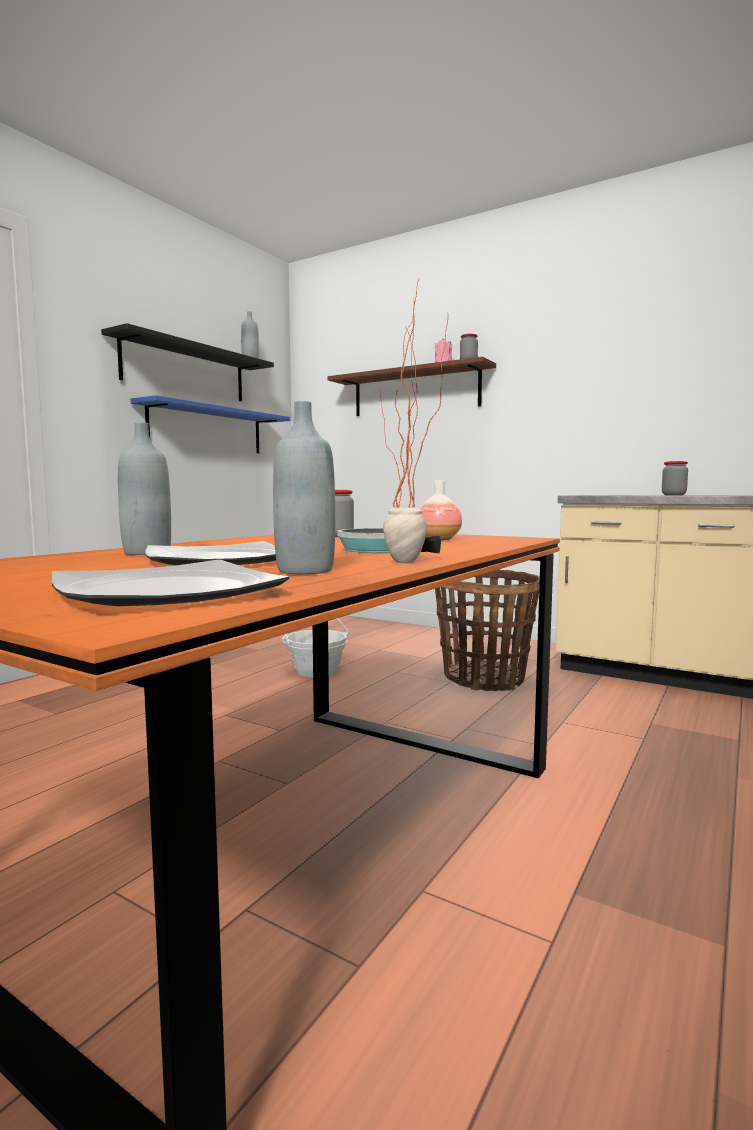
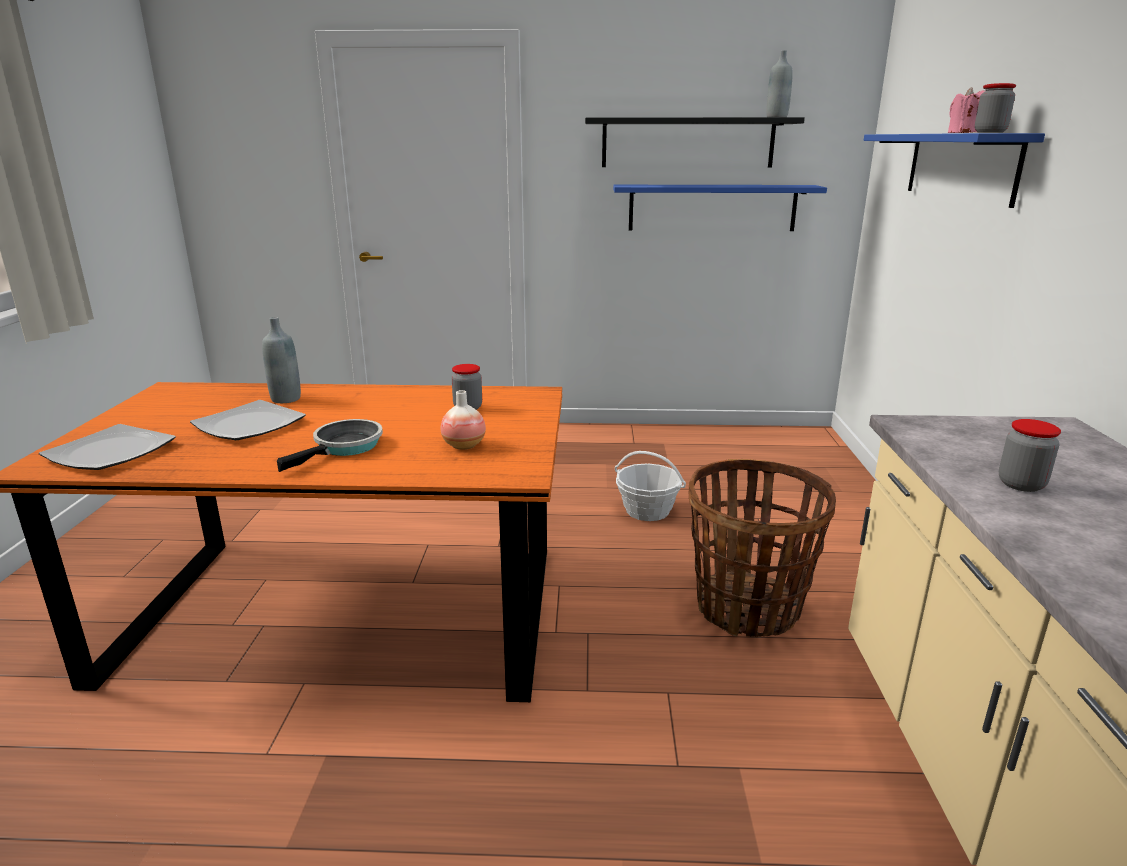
camera: 60 degrees right, 15 degrees up
(305, 570) = (200, 456): grey bottle -> none
(411, 563) = (250, 473): potted plant -> none
(415, 392) = (960, 166): brown shelf -> blue shelf

